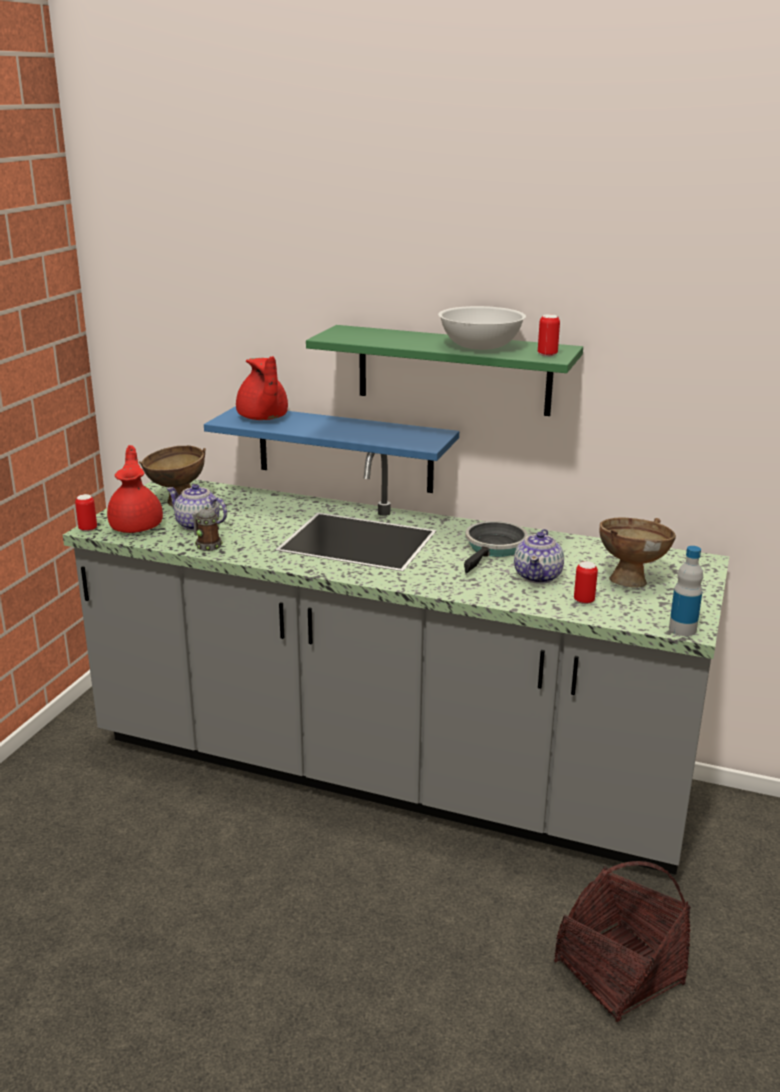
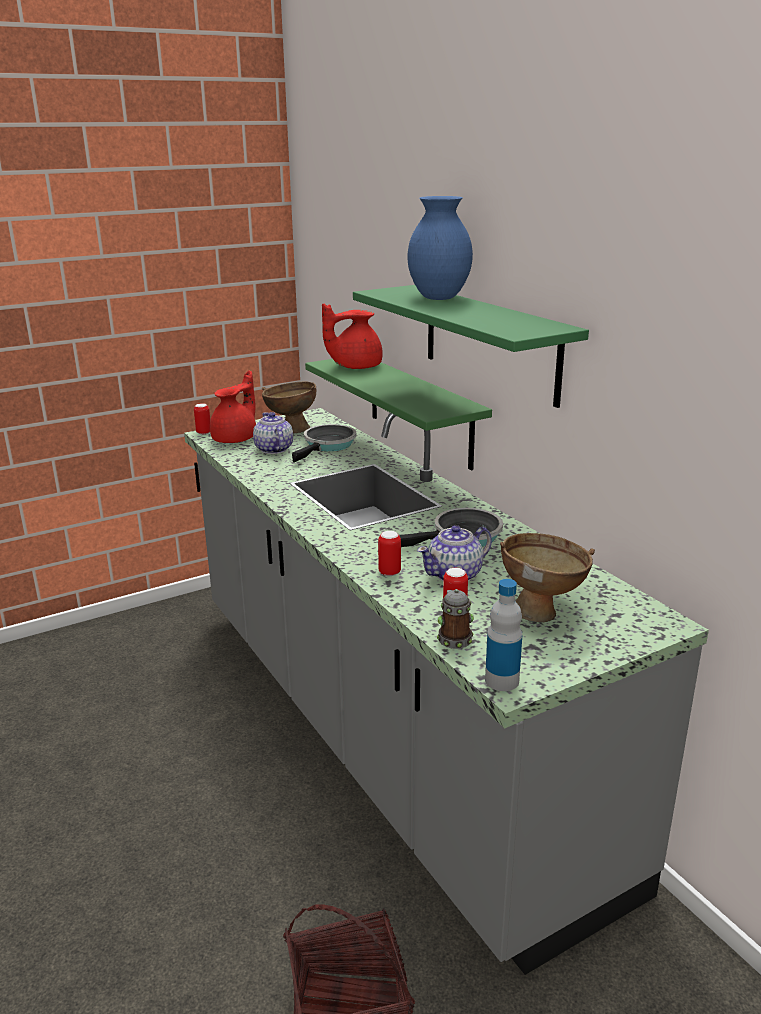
camera: 40 degrees right, 0 degrees up
(206, 545) = (251, 465): mug -> mug (453, 637)
(243, 508) = (328, 445): none -> frying pan
(262, 418) = (354, 366): red teapot -> red teapot turned 45 degrees clockwise
(344, 449) = (419, 410): blue shelf -> green shelf
(400, 335) = (439, 298): none -> blue vase
(480, 346) = (480, 315): white bowl -> none
(547, 355) = (520, 330): can -> can (389, 572)

